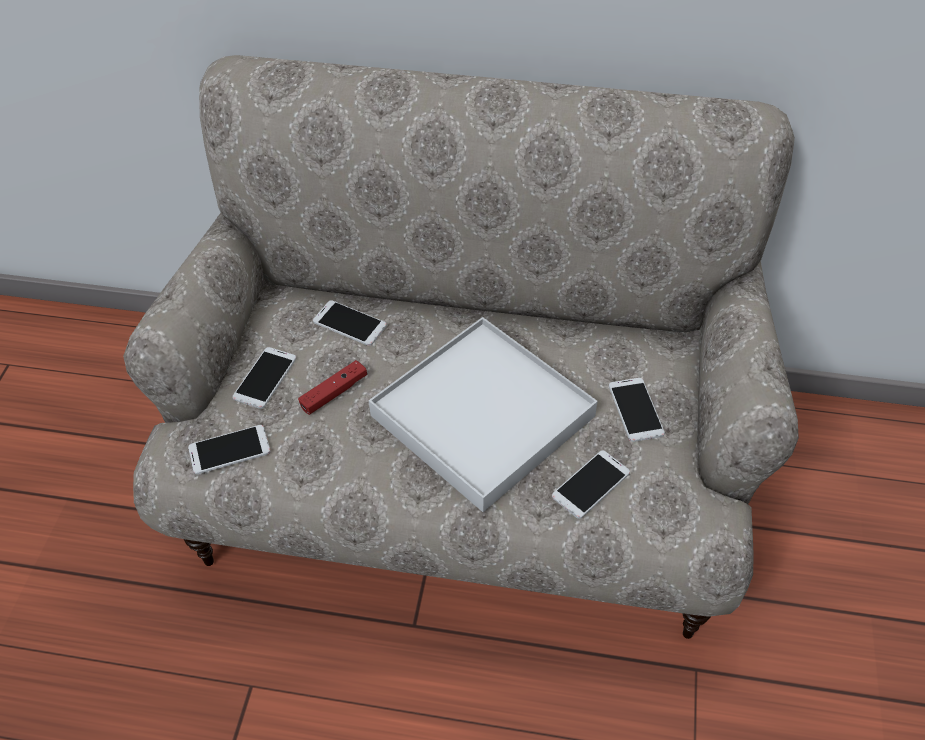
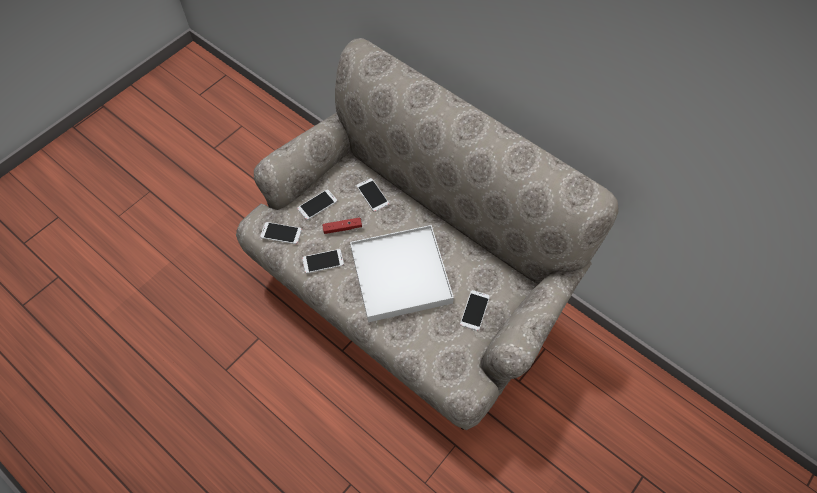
camera: 30 degrees right, 10 degrees up
(590, 484) = (425, 336): phone -> phone (323, 261)

